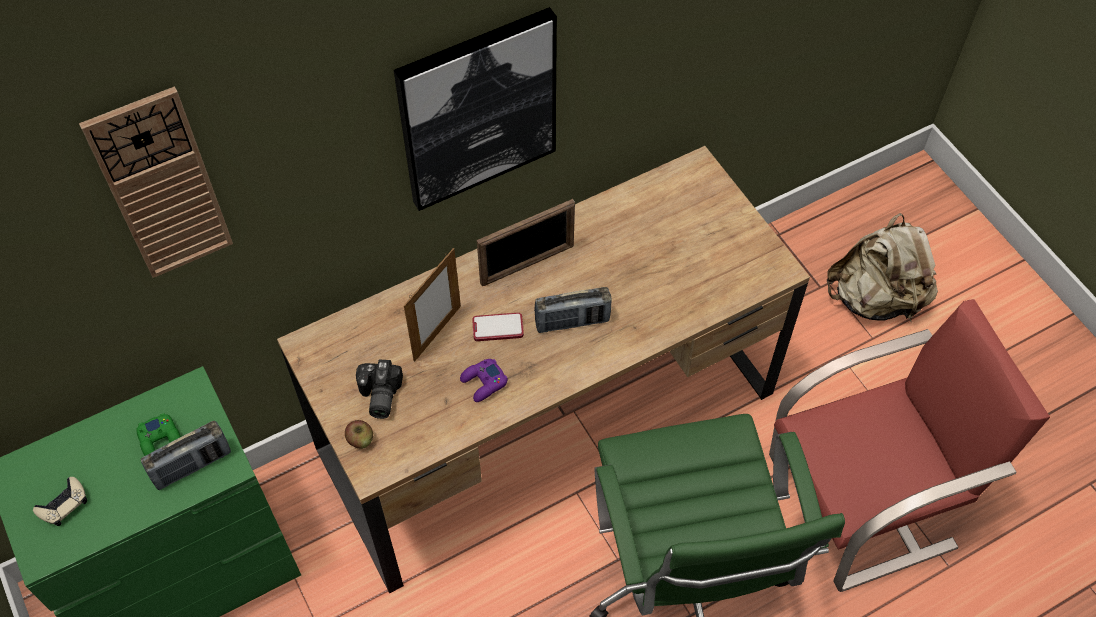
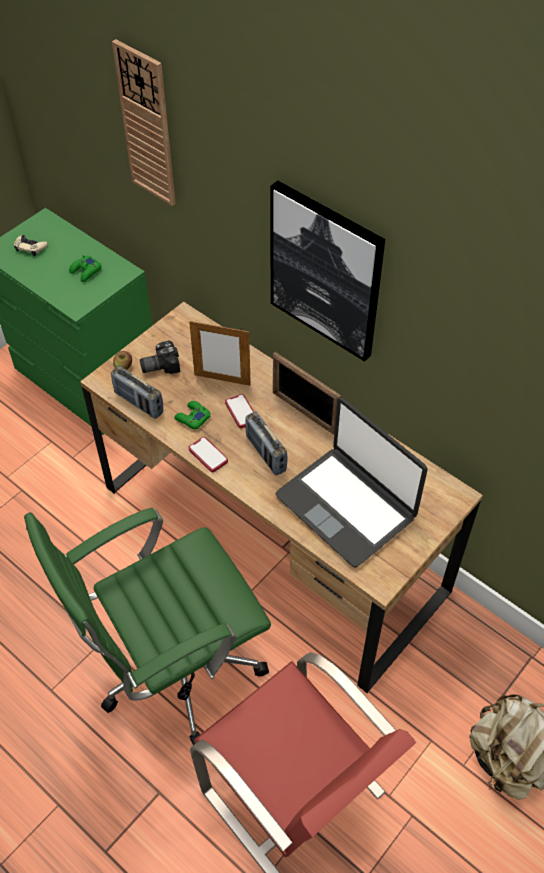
camera: 70 degrees right, 5 degrees down
(192, 466) = (72, 291): radio -> radio (139, 403)
(484, 383) = (192, 418): purple game controller -> green game controller
(549, 382) = (208, 455): none -> phone
(675, 267) = (346, 506): none -> laptop

